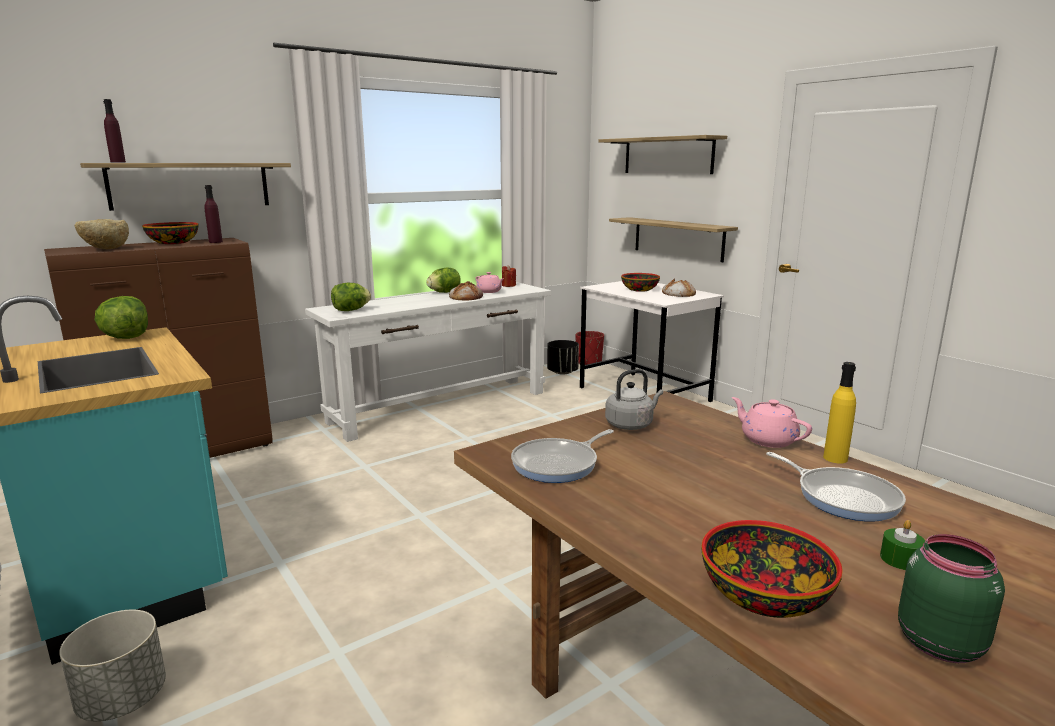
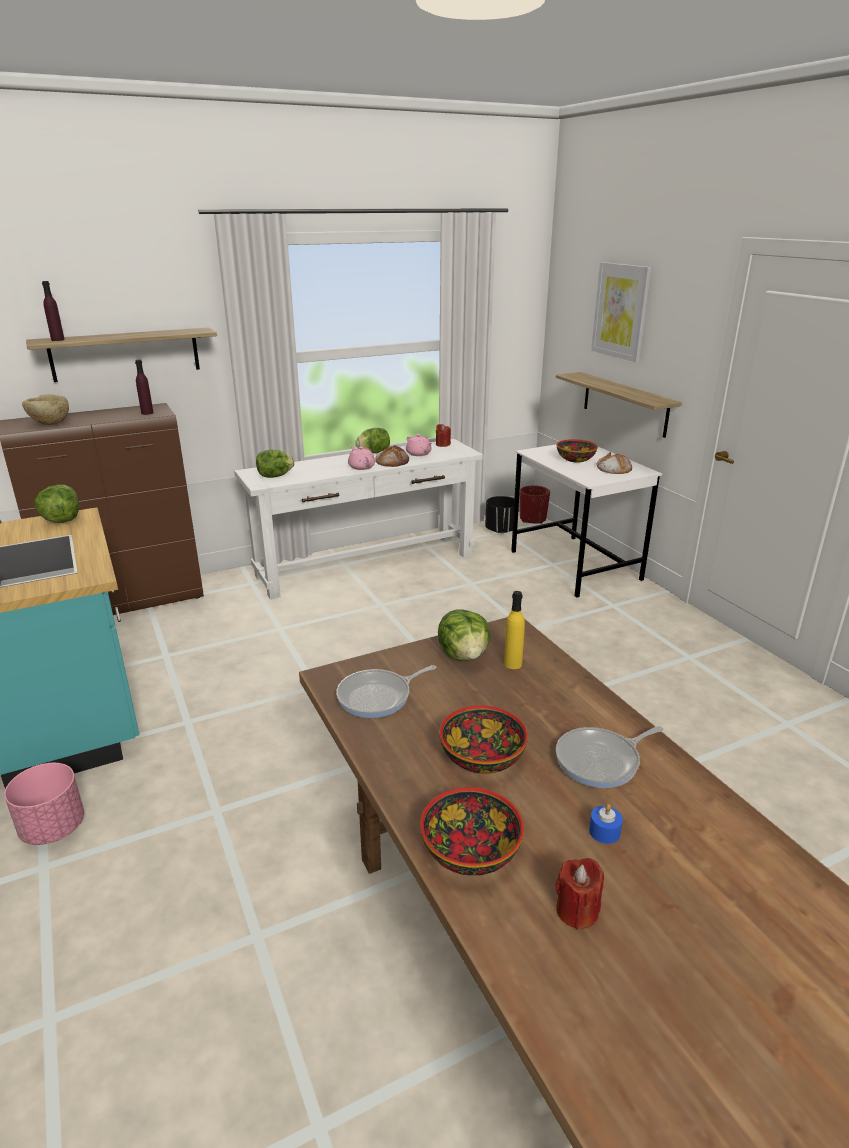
camera: 10 degrees right, 10 degrees up
(122, 699) = (53, 827): grey planter -> pink planter
(173, 243) = (110, 413): bowl -> bowl (482, 758)
(631, 424) = (464, 655): grey kettle -> lettuce
(667, 155) = (621, 311): shelf -> picture
(767, 440) = (577, 686): pink teapot -> pink teapot (361, 467)
(835, 458) = (625, 715): yellow bottle -> yellow bottle (513, 664)
(843, 497) = (601, 761): frying pan -> frying pan turned 90 degrees clockwise
(900, 559) = (604, 831): green candle -> blue candle
(937, 642) = (577, 910): green jar -> red candle

